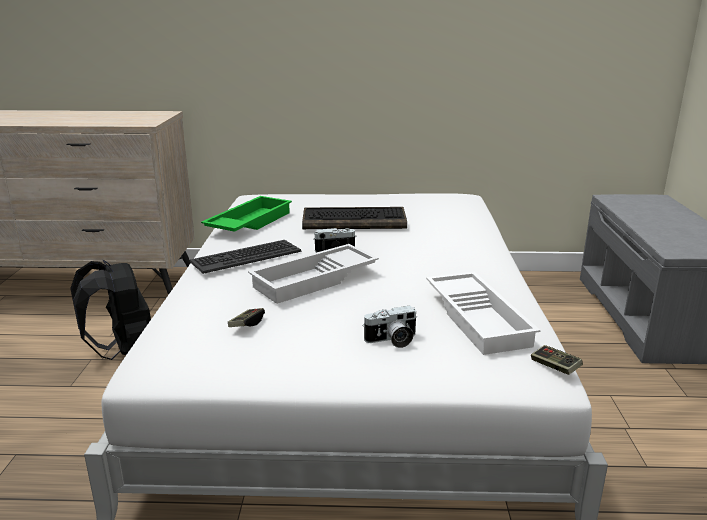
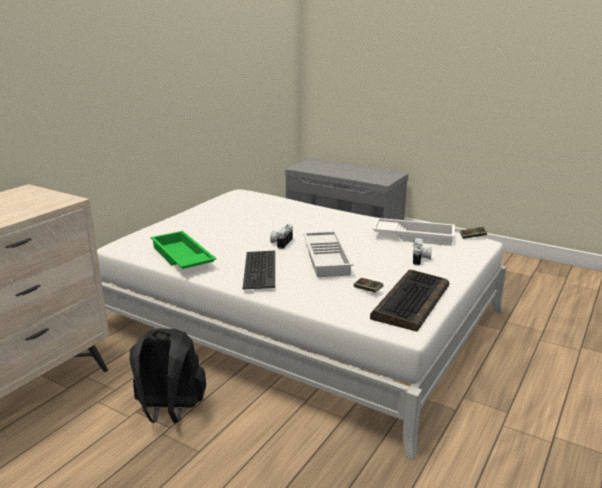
camera: 60 degrees left, 0 degrees up
(355, 221) = (241, 226): keyboard -> keyboard (411, 301)

